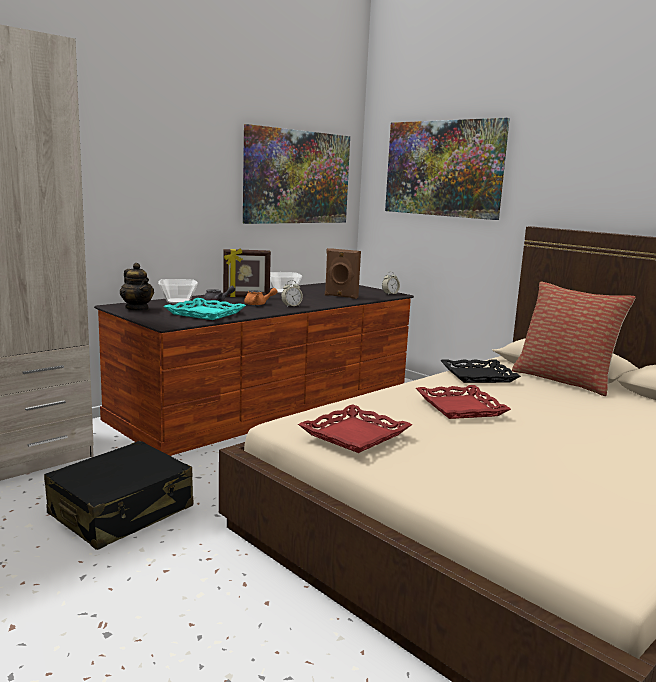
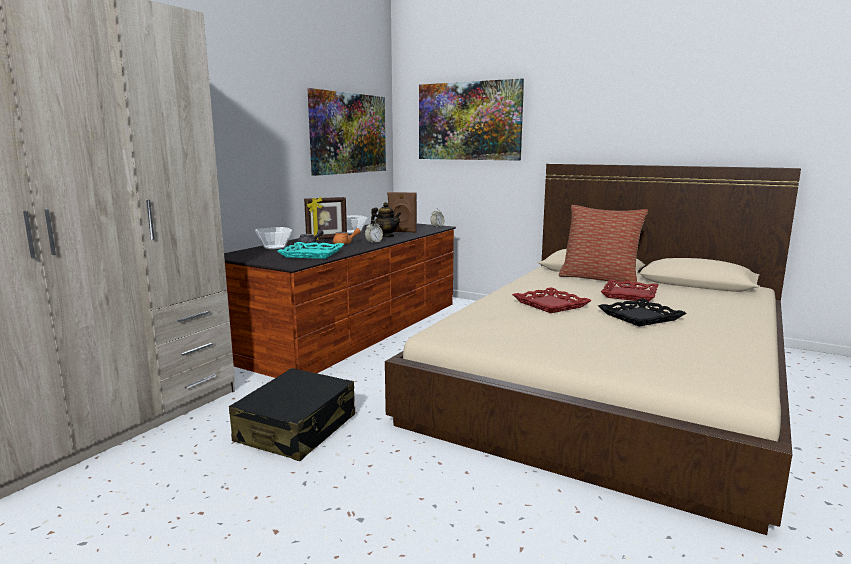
camera: 15 degrees left, 0 degrees up
(137, 309) = (248, 256): teapot -> teapot (386, 236)
(354, 434) = (497, 332): red tray -> red tray (629, 295)
(478, 376) = (539, 282): black tray -> black tray (640, 317)

